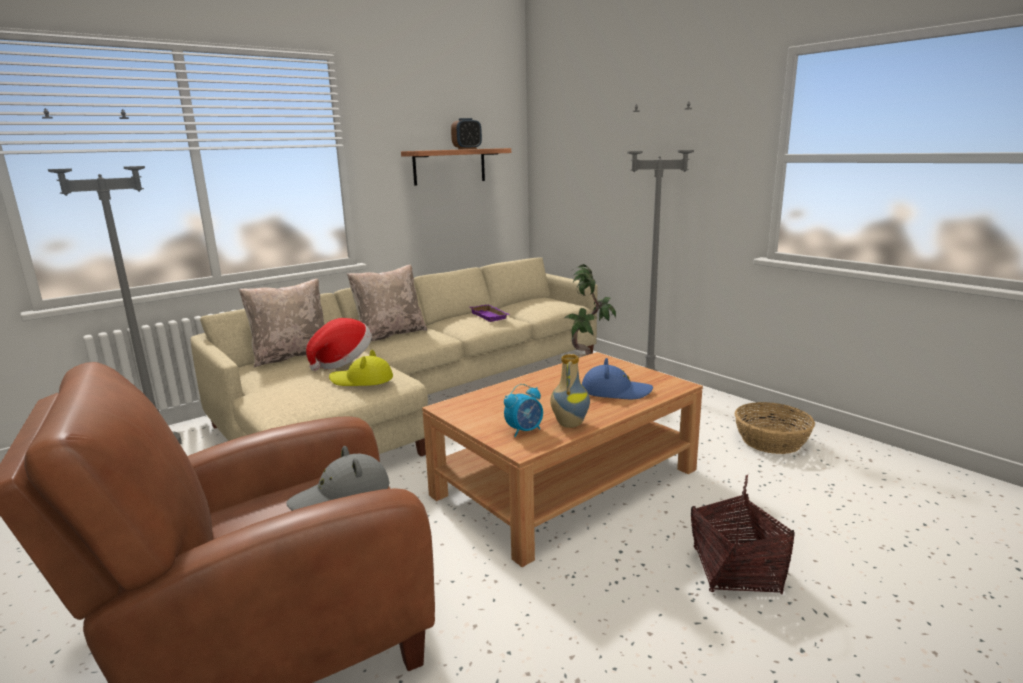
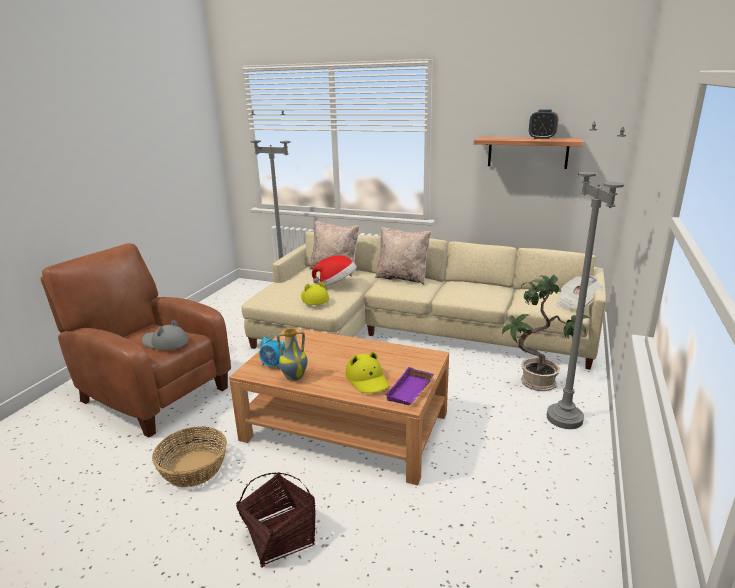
camera: 60 degrees right, 5 degrees up
(490, 316) = (483, 292): purple tray -> purple tray (411, 391)
(563, 300) = (576, 303): none -> newspaper
(615, 391) = (367, 379): blue hat -> yellow hat
(771, 441) = (524, 525): basket -> basket (193, 469)

